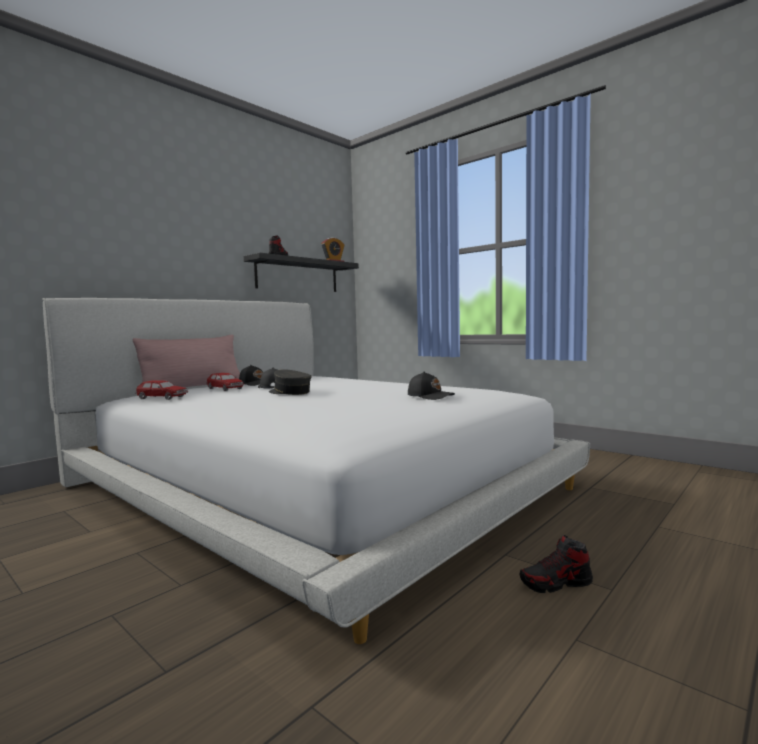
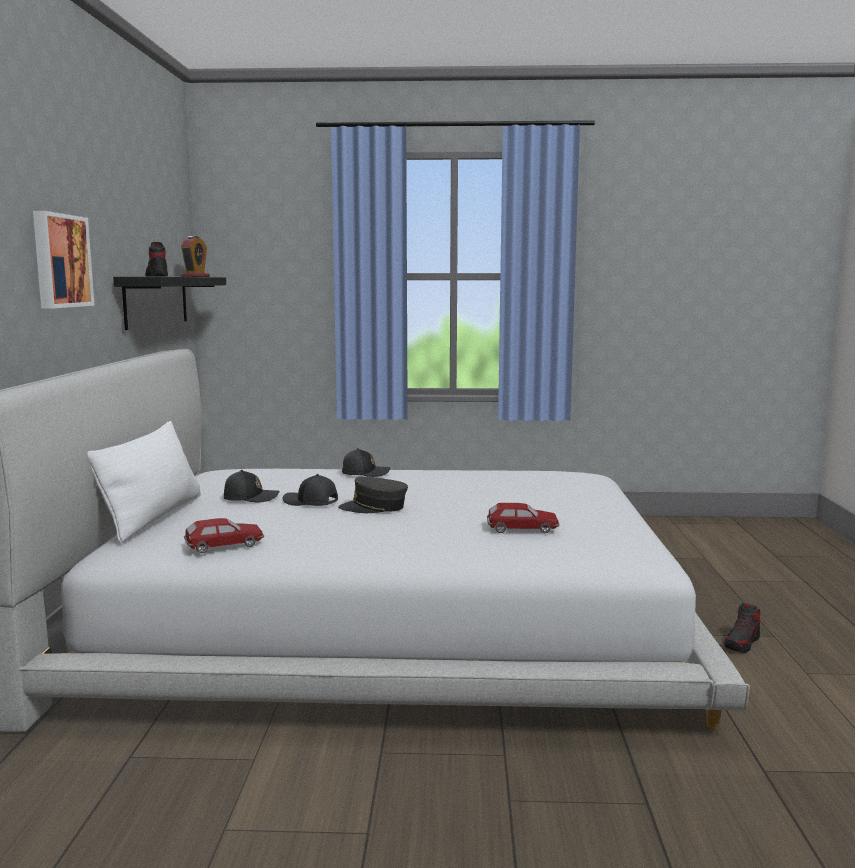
camera: 40 degrees left, 5 degrees up
(181, 241) = (60, 261): none -> picture
(193, 387) = (153, 517): pink pillow -> white pillow
(225, 389) = (250, 514): toy car -> toy car (522, 529)
(430, 396) = (546, 491): black cap -> black cap (365, 473)

